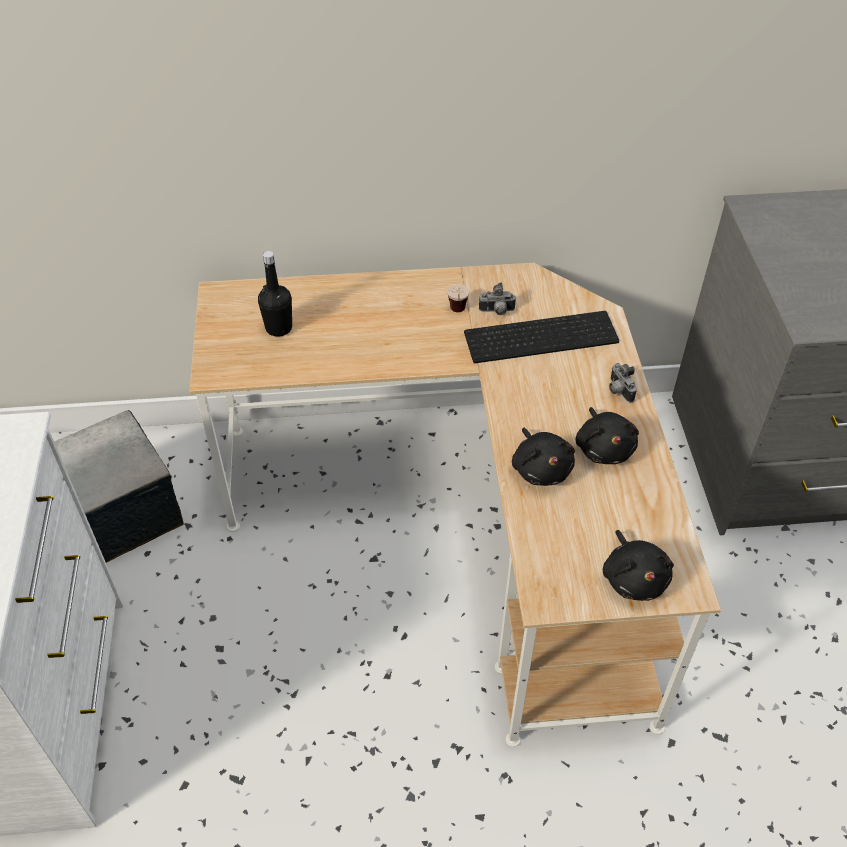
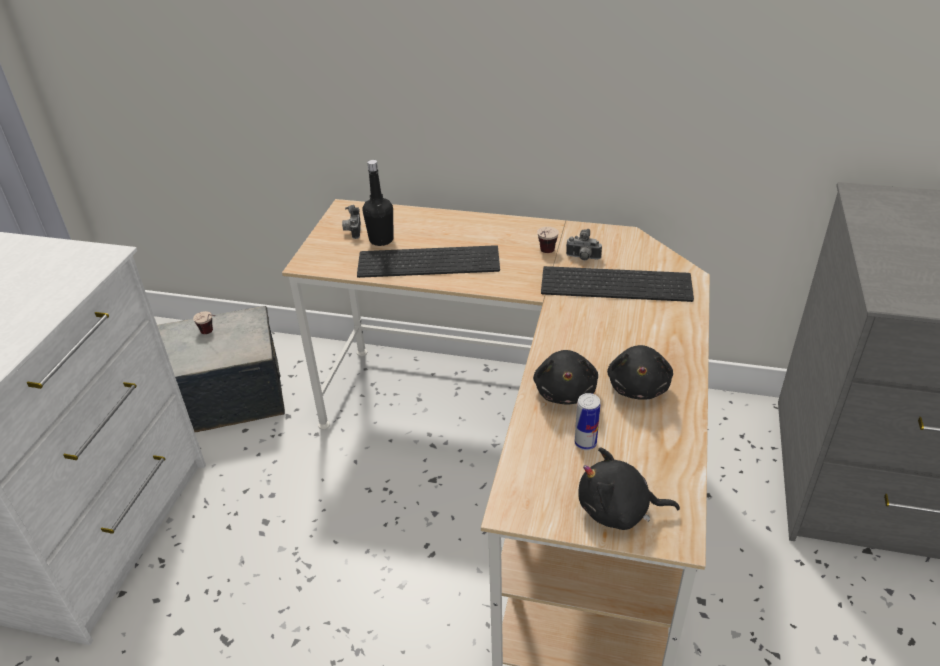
camera: 20 degrees right, 10 degrees down
(83, 458) = (211, 333): none -> cup
(344, 345) = (430, 261): none -> keyboard
(580, 518) = (585, 443): none -> can
(618, 391) = (675, 341): camera -> camera (353, 231)
(634, 578) = (618, 510): black plush toy -> black plush toy turned 90 degrees clockwise

